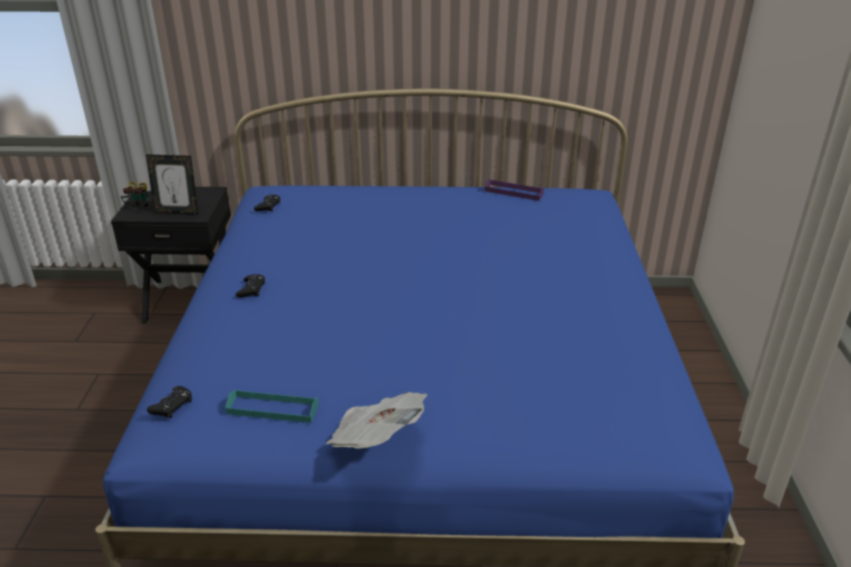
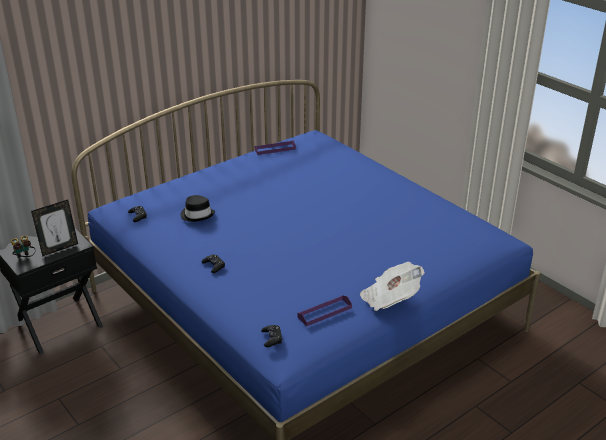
camera: 40 degrees left, 0 degrees up
(272, 409) = (324, 312): turquoise tray -> purple tray
(322, 228) = (197, 214): none -> black hat

